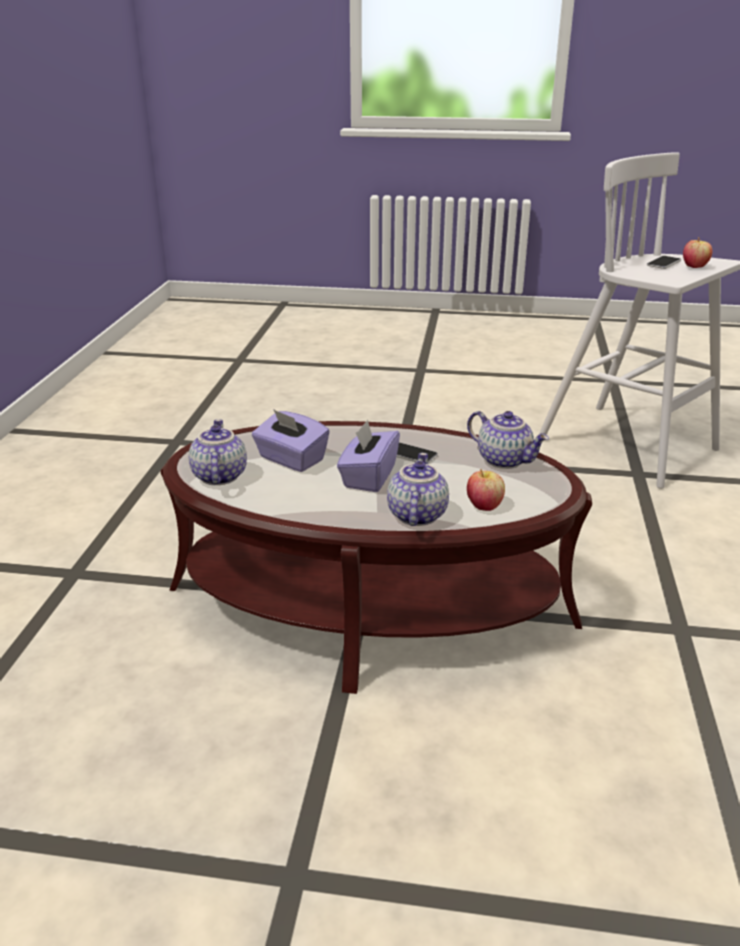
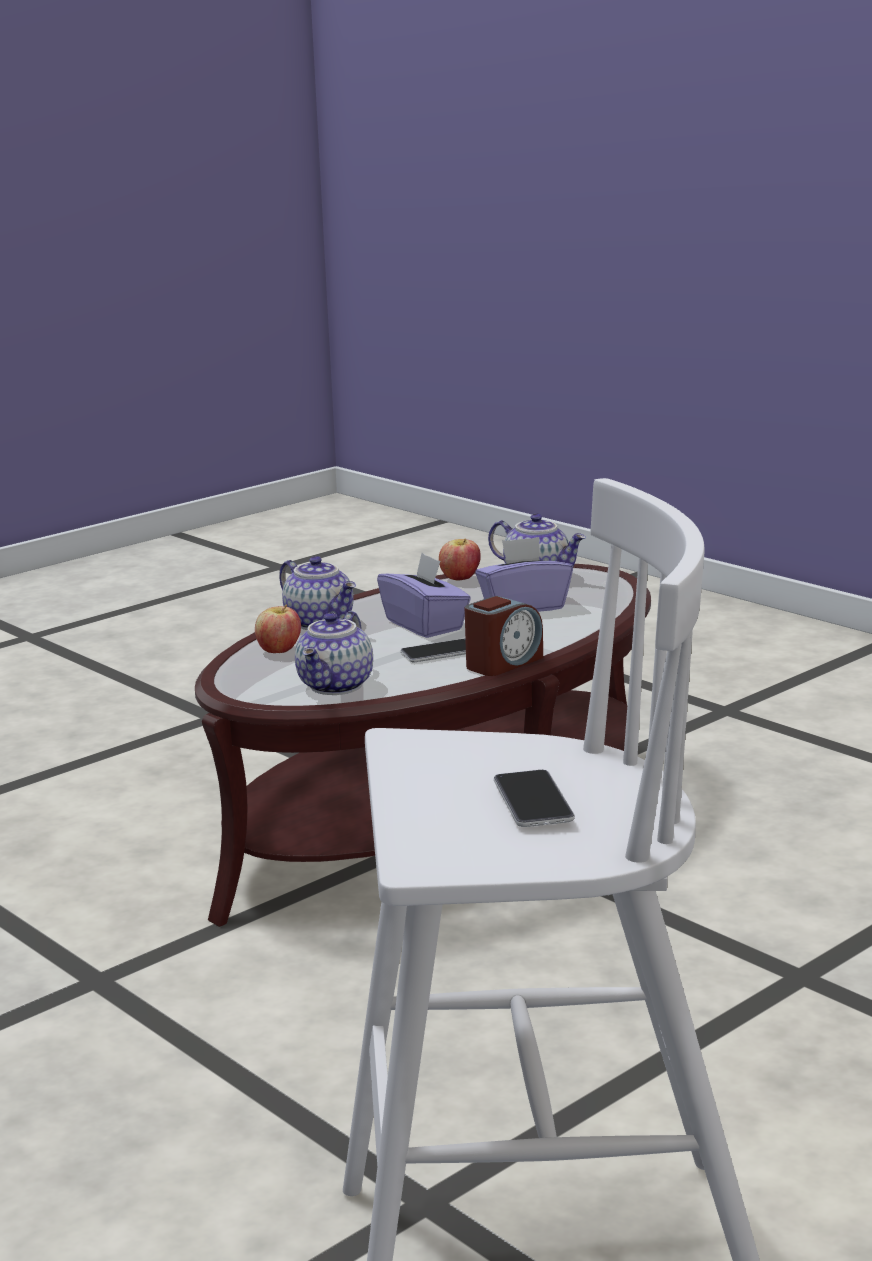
camera: 130 degrees right, 10 degrees down
(400, 430) = (503, 663): none -> alarm clock
(505, 460) = (337, 686): teapot -> teapot turned 60 degrees counterclockwise
(694, 266) = (443, 803): apple -> apple (460, 579)

